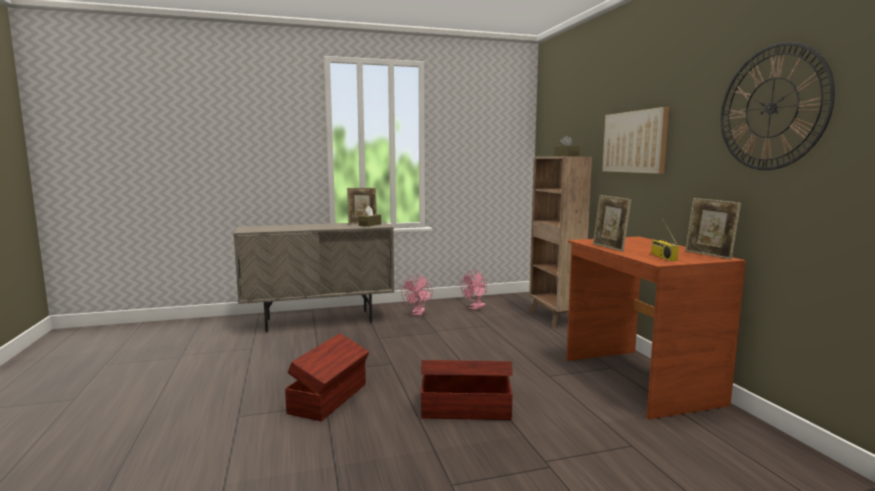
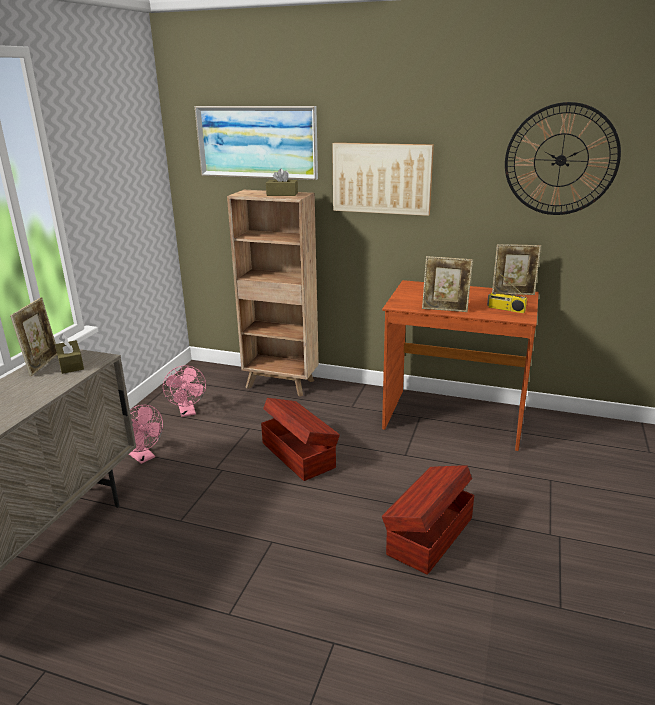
camera: 55 degrees left, 15 degrees up
(330, 398) = (318, 632): brown storage box -> brown storage box (298, 454)
(572, 121) = (257, 142): none -> picture

